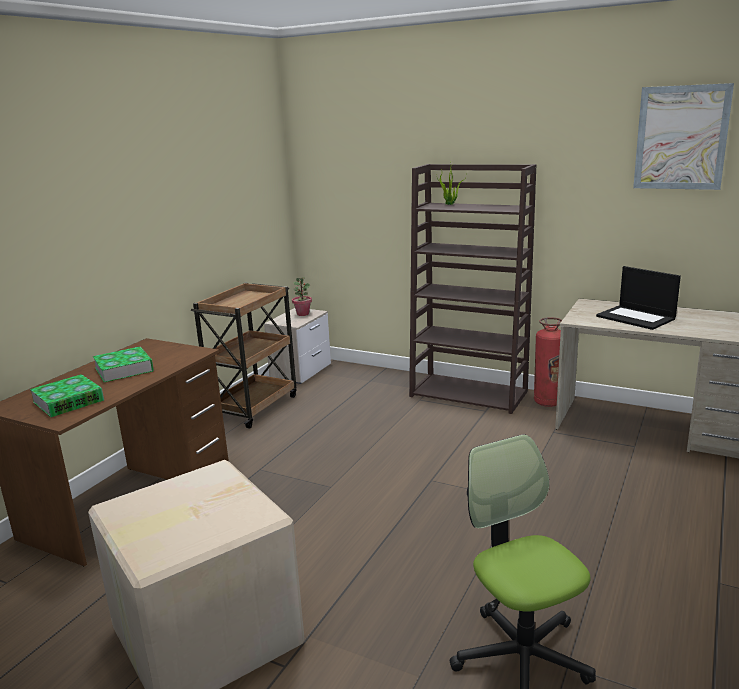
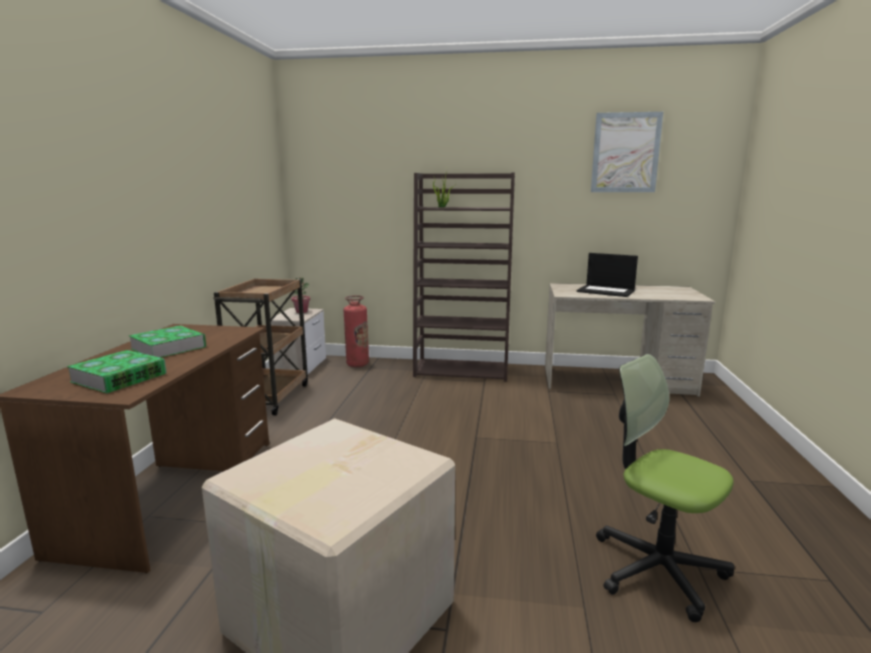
camera: 20 degrees left, 5 degrees down
(548, 402) = (528, 371): fire extinguisher -> fire extinguisher (357, 364)

